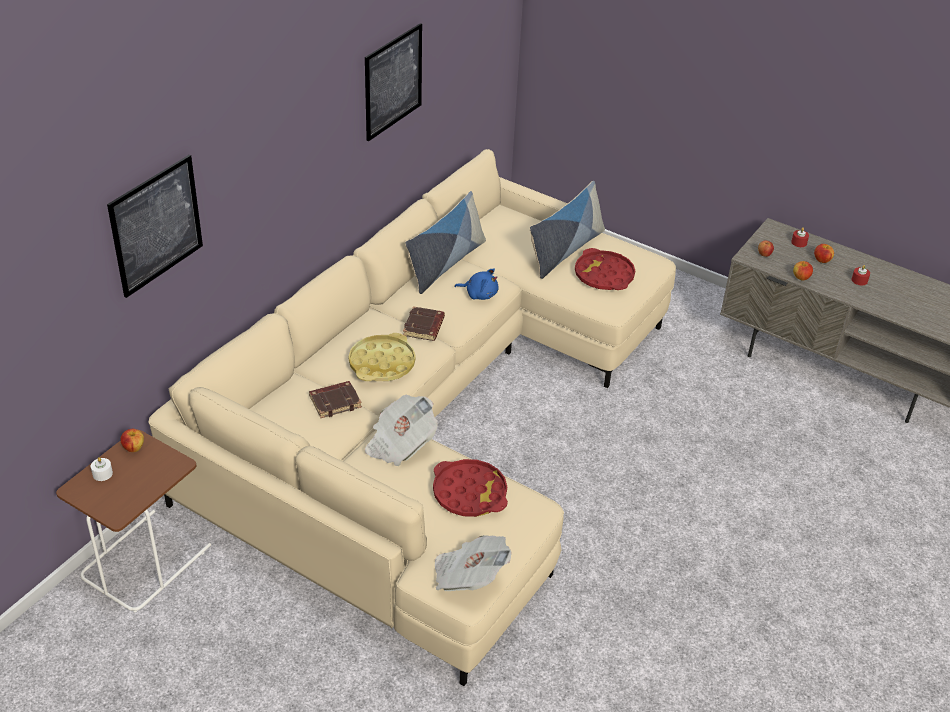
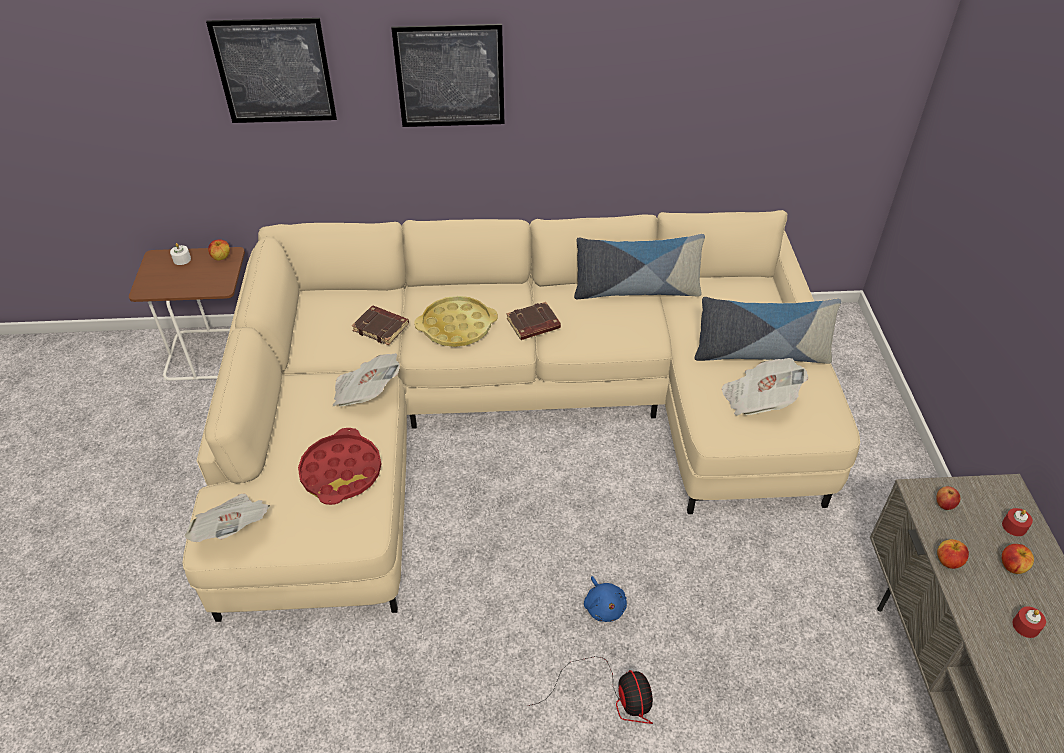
camera: 55 degrees right, 5 degrees up
(393, 81) = (657, 71): picture -> picture (450, 76)
(479, 294) = (619, 333): blue plush toy -> blue plush toy (604, 606)
(604, 275) = (758, 400): red tray -> newspaper
(711, 503) = (611, 696): none -> fan

